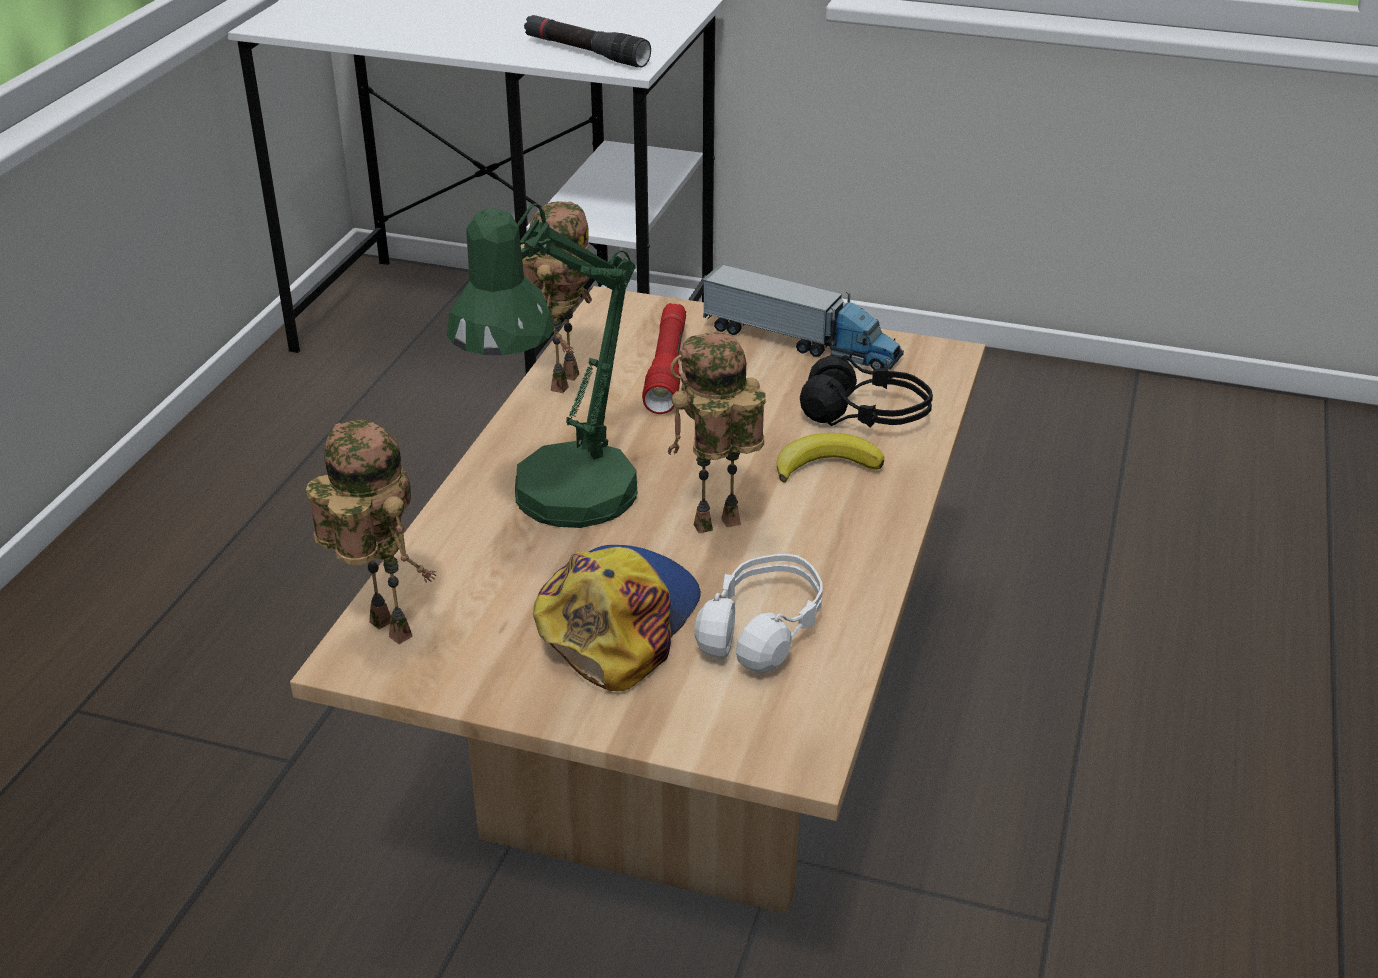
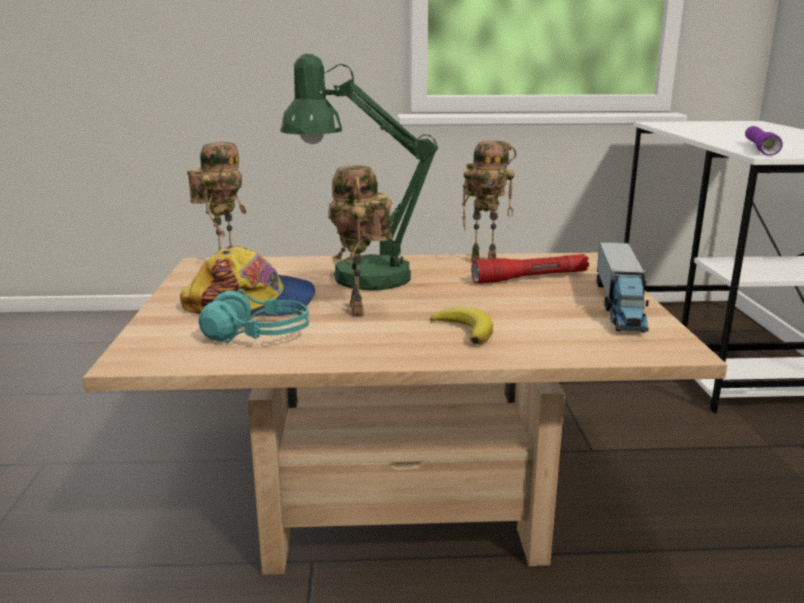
camera: 70 degrees right, 15 degrees down
(586, 52) = (759, 148): black flashlight -> purple flashlight
(715, 528) = (361, 311): toy robot -> toy robot turned 150 degrees counterclockwise
(762, 630) = (258, 335): white headphones -> turquoise headphones
(866, 415) = (546, 334): black headphones -> none

